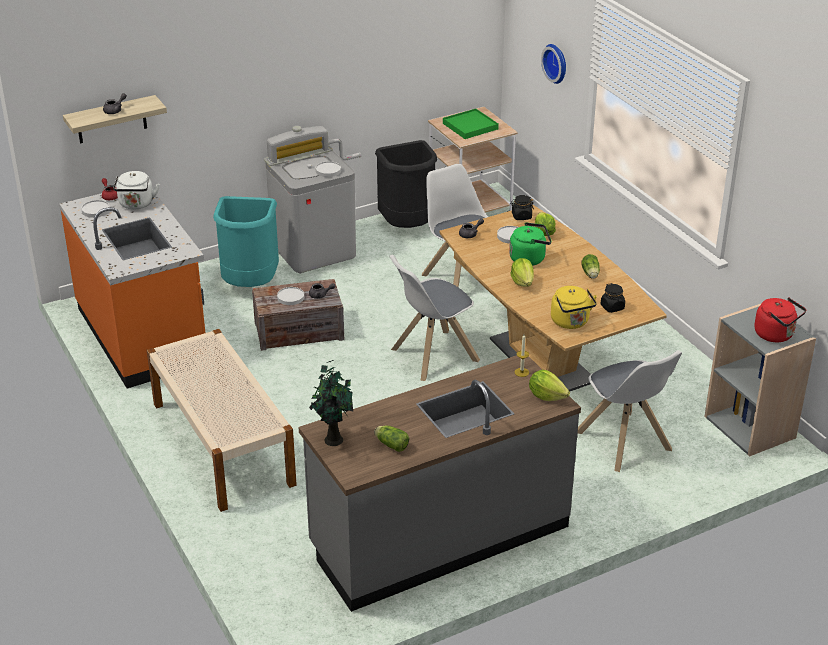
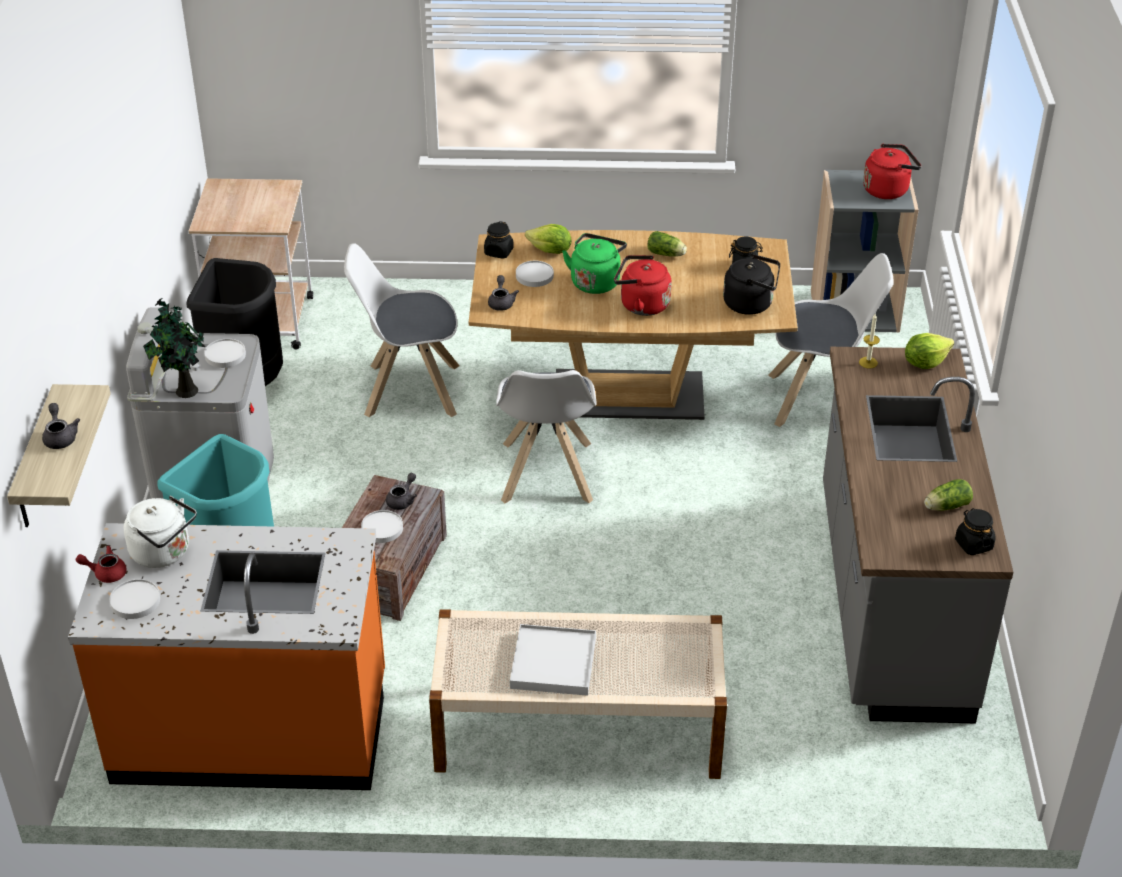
camera: 60 degrees left, 5 degrees up
(204, 380) = (553, 663): none -> white tray
(333, 439) = (906, 548): potted plant -> potted plant (184, 391)
(360, 466) = (973, 544): none -> black jar
(470, 126) = (246, 206): green tray -> none
(522, 282) = (641, 305): lettuce -> red kettle
(557, 63) = (337, 58): wall clock -> none
(571, 322) = (751, 304): yellow kettle -> black kettle

